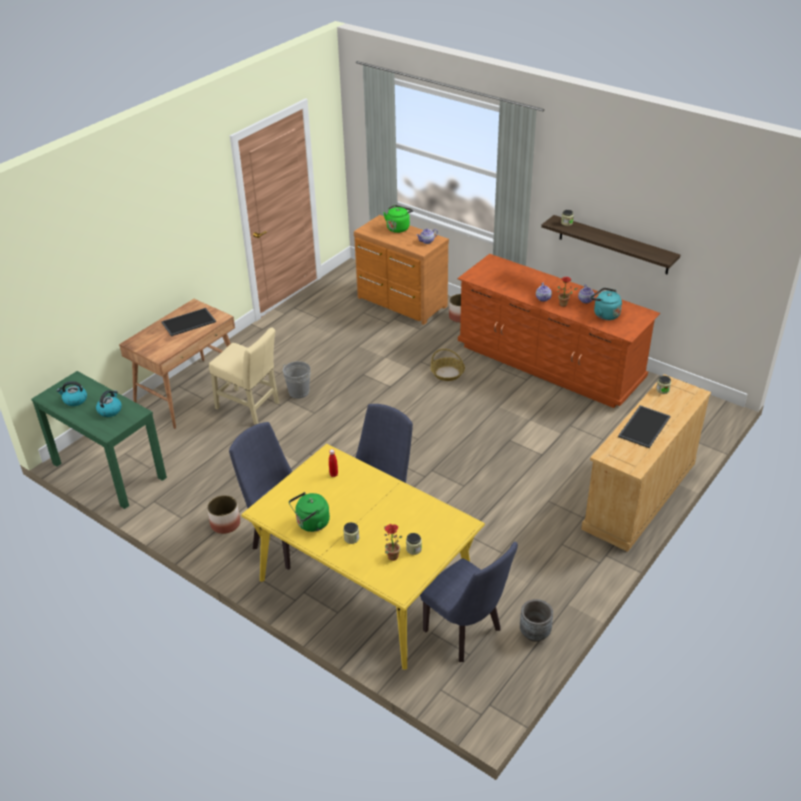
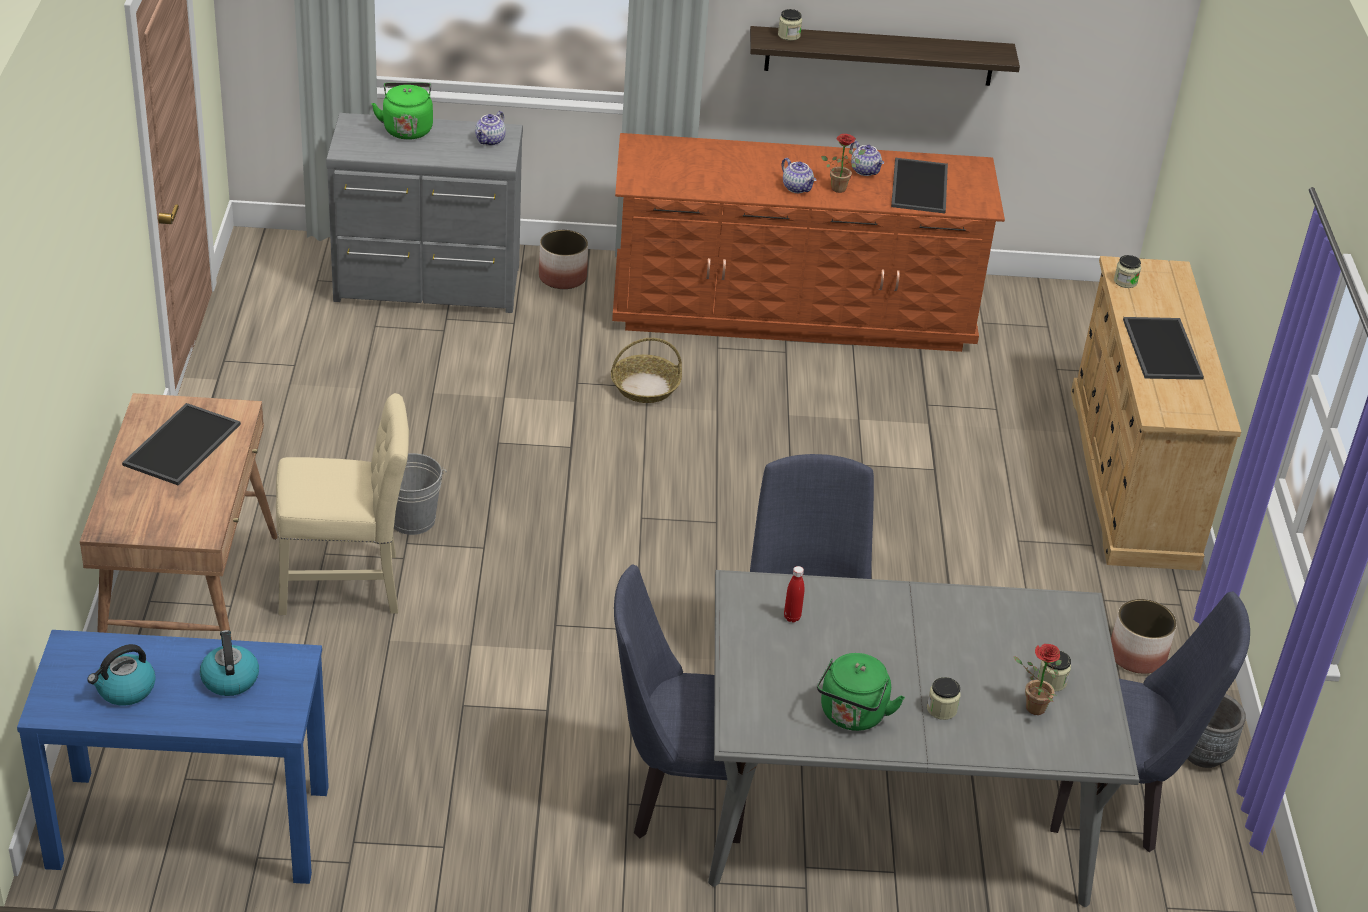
camera: 40 degrees left, 0 degrees up
(108, 470) = (188, 827): green console table -> blue console table
(225, 524) = (540, 818): planter -> planter (1137, 655)
(367, 585) = (894, 804): yellow dining table -> grey dining table
(401, 303) = (428, 286): brown dresser -> grey dresser
(604, 314) = (918, 185): turquoise kettle -> tray

